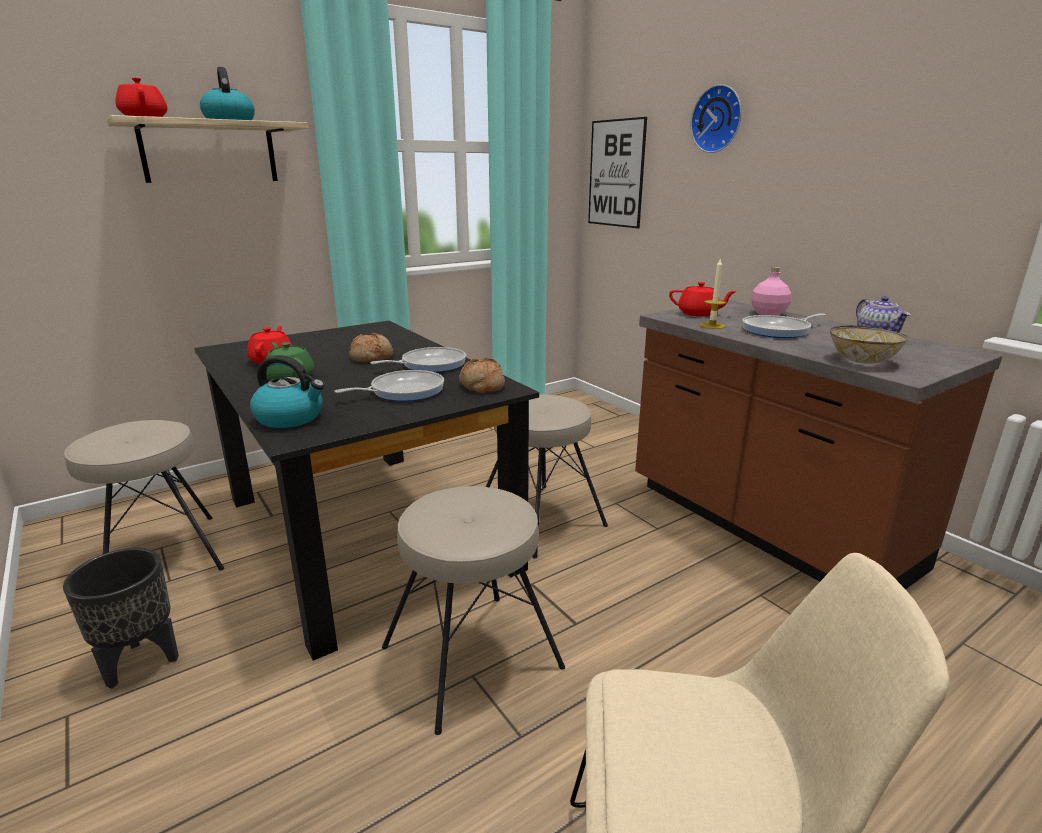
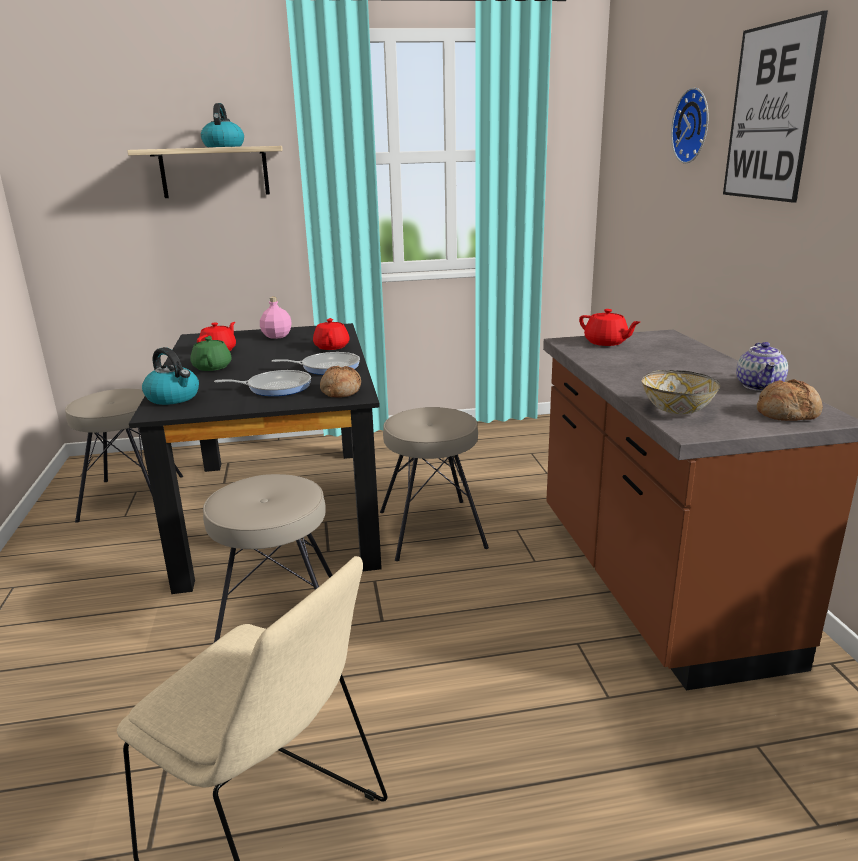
camera: 25 degrees right, 0 degrees up
(141, 662) = (72, 566): black planter -> none
(144, 117) = (157, 148): red teapot -> red teapot (332, 346)
(372, 357) = (292, 356): bread -> bread (787, 413)
(616, 173) = (621, 180): picture -> picture (770, 113)
(712, 325) = (593, 357): candle -> none
(767, 313) = (684, 349): pink bottle -> pink bottle (276, 336)
(778, 330) = (655, 369): frying pan -> none

